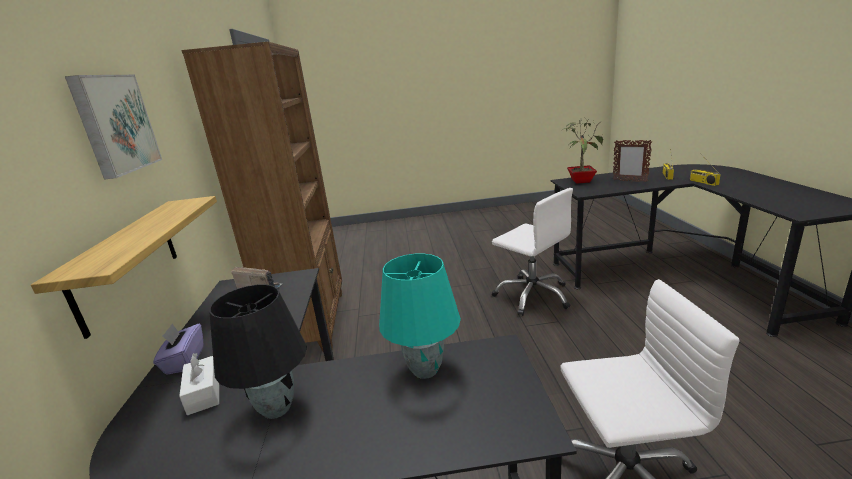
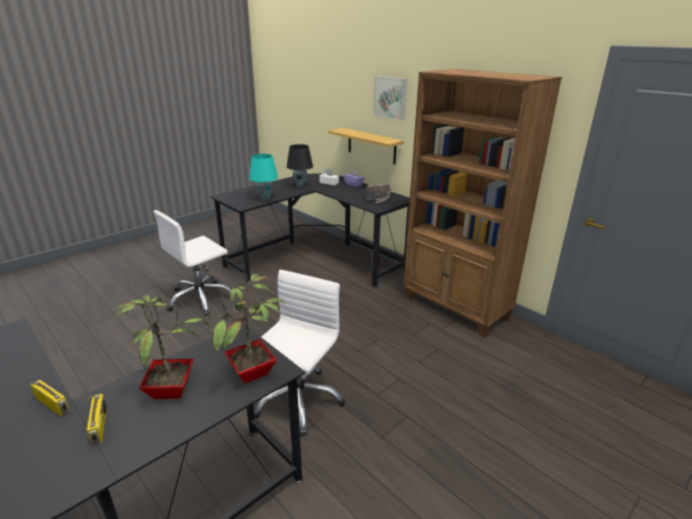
camera: 140 degrees right, 5 degrees up
(533, 296) = (298, 399): white office chair -> white office chair turned 105 degrees clockwise
(629, 181) = (172, 388): picture frame -> potted plant

